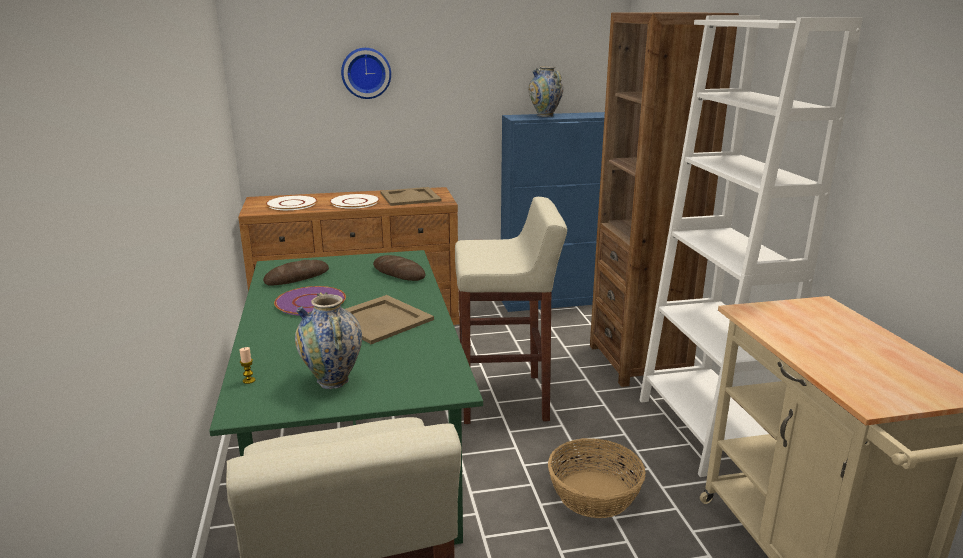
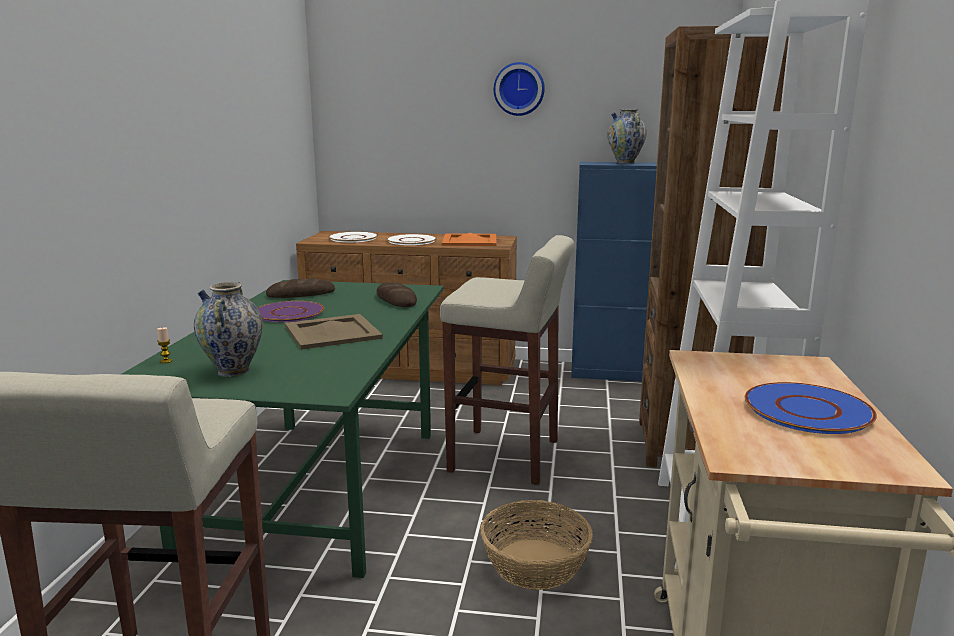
camera: 20 degrees right, 5 degrees down
(366, 73) = (441, 114): wall clock -> wall clock (519, 89)
(410, 197) = (470, 240): beige tray -> orange tray
(867, 350) = (807, 410): none -> blue plate

